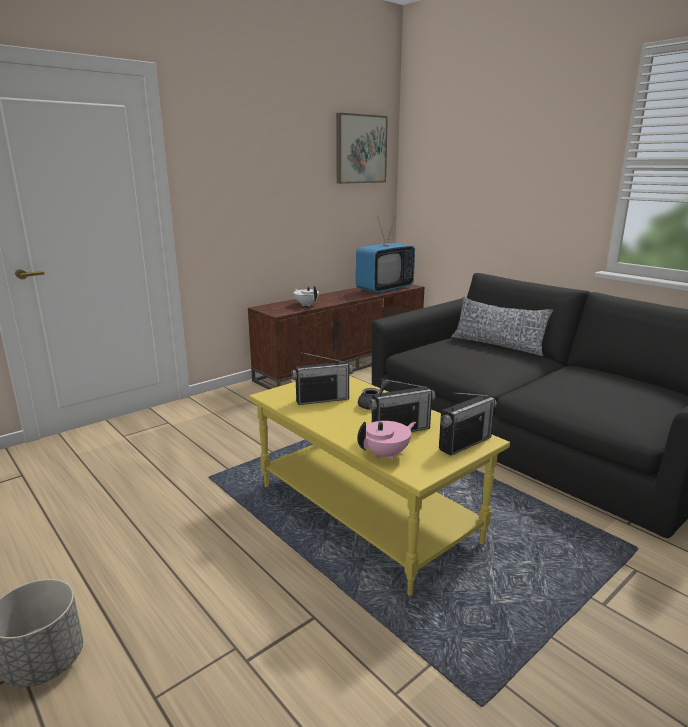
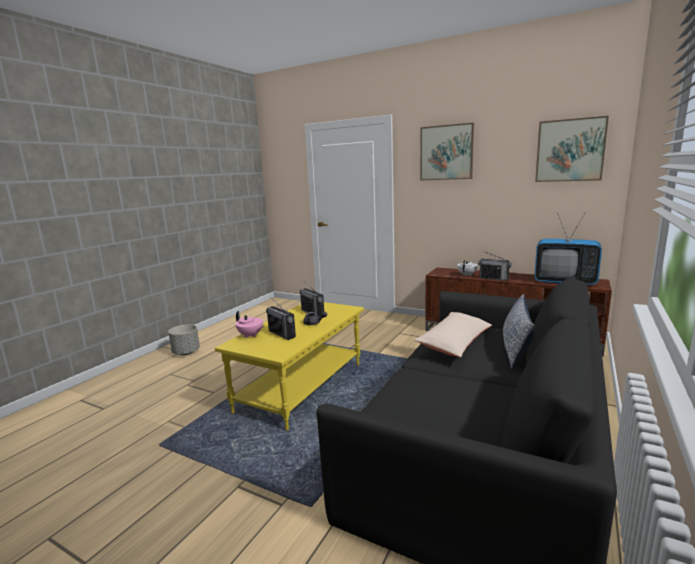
camera: 70 degrees right, 5 degrees down
(244, 139) = (446, 152): none -> picture
(465, 443) = (272, 350): radio -> radio (494, 278)
(469, 360) = (454, 342): none -> beige pillow

